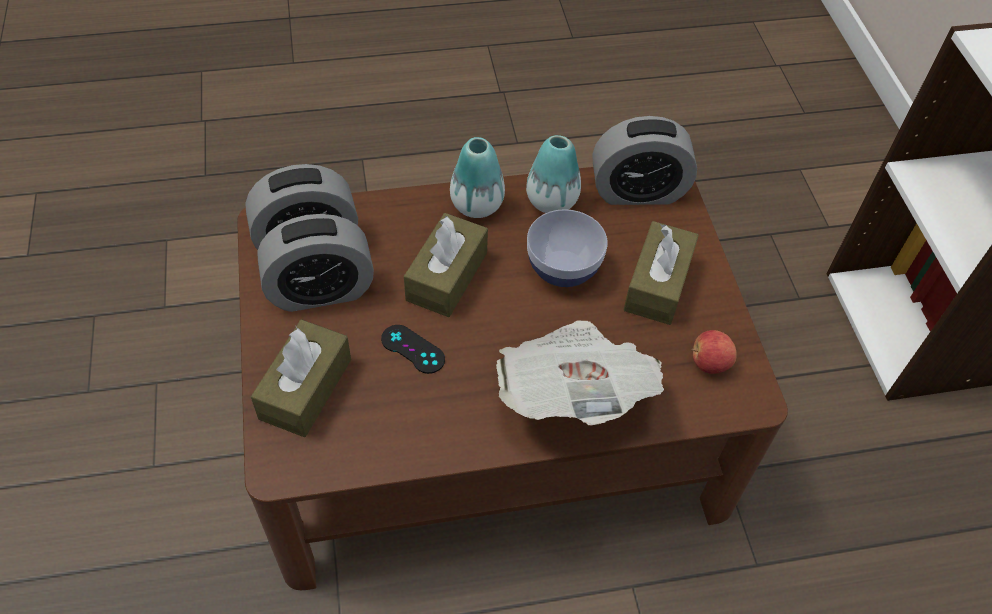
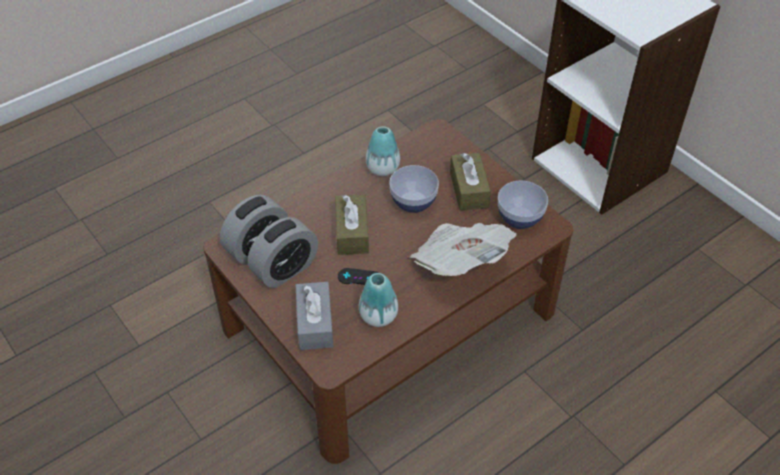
camera: 25 degrees left, 5 degrees down
(305, 388) = (315, 323): brown tissue box -> grey tissue box
(477, 205) = (342, 187): vase -> vase (378, 316)
(638, 191) = (427, 145): alarm clock -> none
(709, 363) = (520, 218): apple -> bowl

